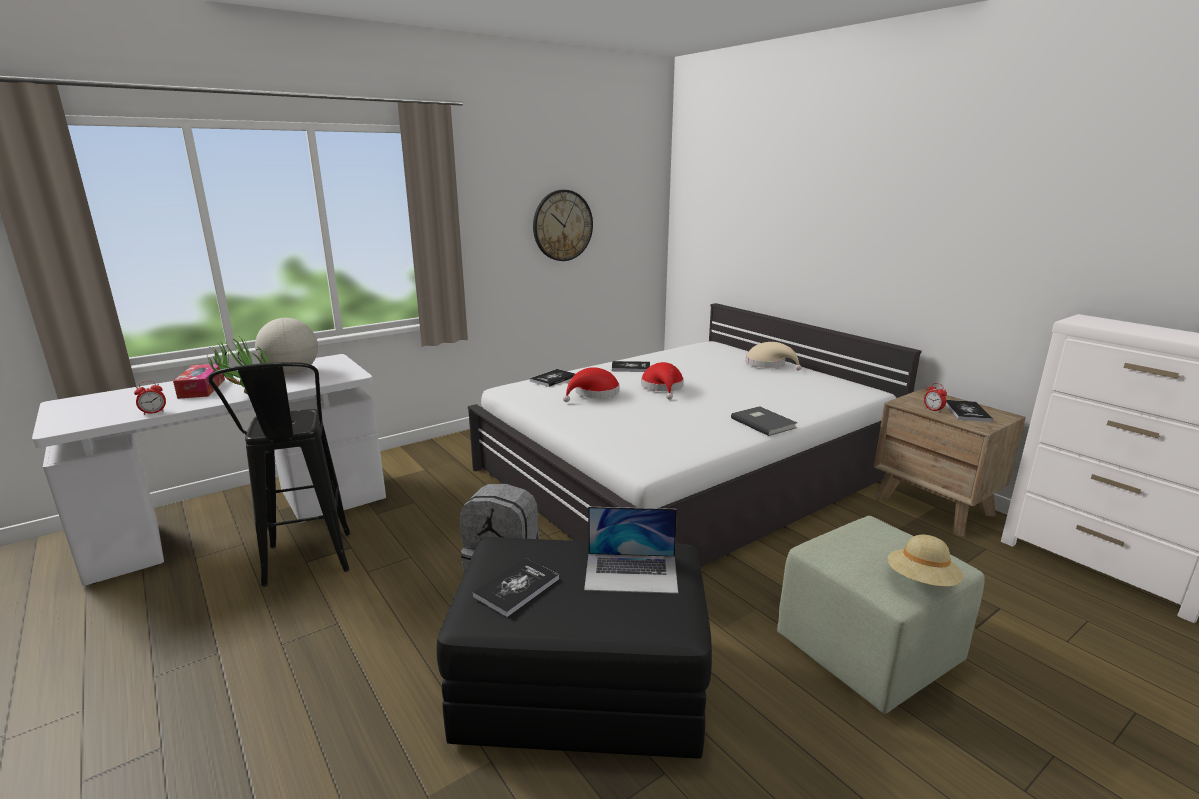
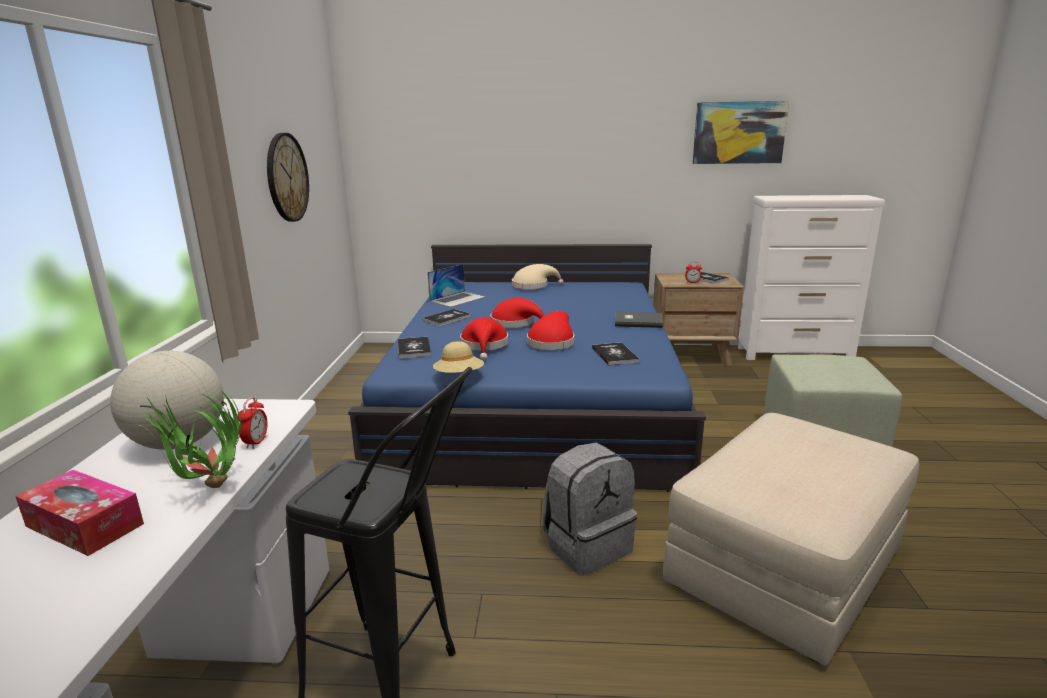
camera: 50 degrees left, 0 degrees up
(154, 412) = (122, 589): alarm clock -> alarm clock (256, 442)
(516, 588) = (795, 492): book -> book (614, 355)
(580, 688) = (784, 568): black ottoman -> beige ottoman
(631, 572) = (806, 441): laptop -> laptop (457, 299)
(646, 410) = (552, 342): none -> red hat
(685, 473) = (535, 401): white bed -> blue bed
(921, 582) = (871, 371): beige hat -> beige hat (459, 376)
(1072, 219) = (739, 133): none -> picture

